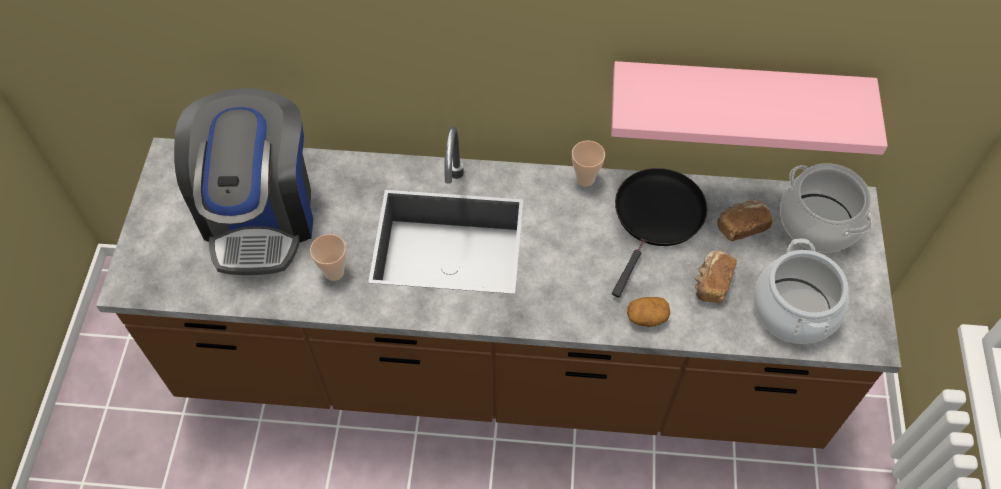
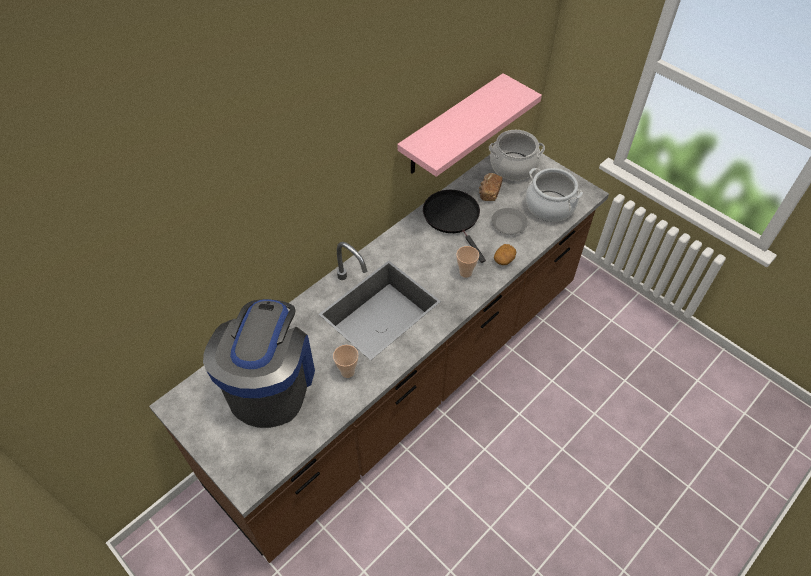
camera: 50 degrees left, 5 degrees down
(261, 214) = (271, 383): coffee machine -> coffee machine turned 120 degrees counterclockwise
(585, 179) = (403, 228): cup -> cup (465, 272)
(711, 283) = (508, 224): bread -> grey plate

